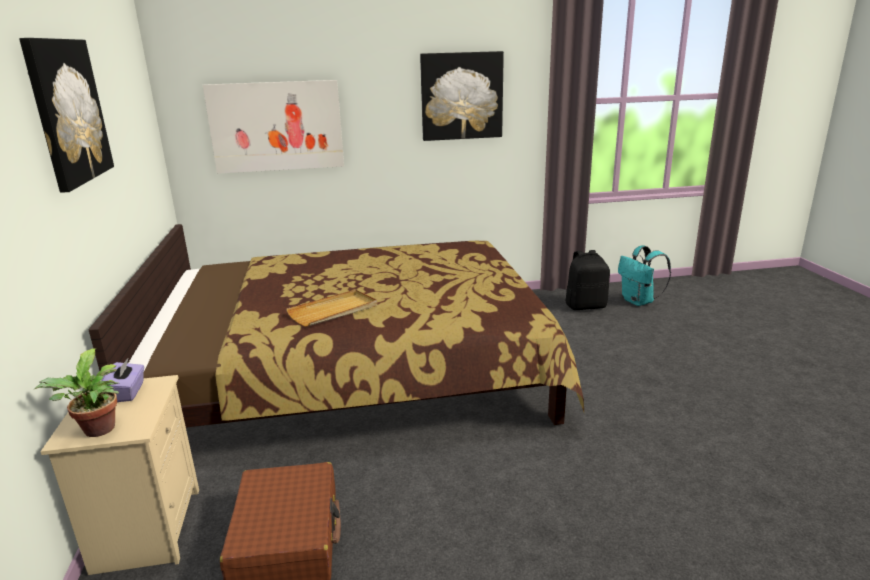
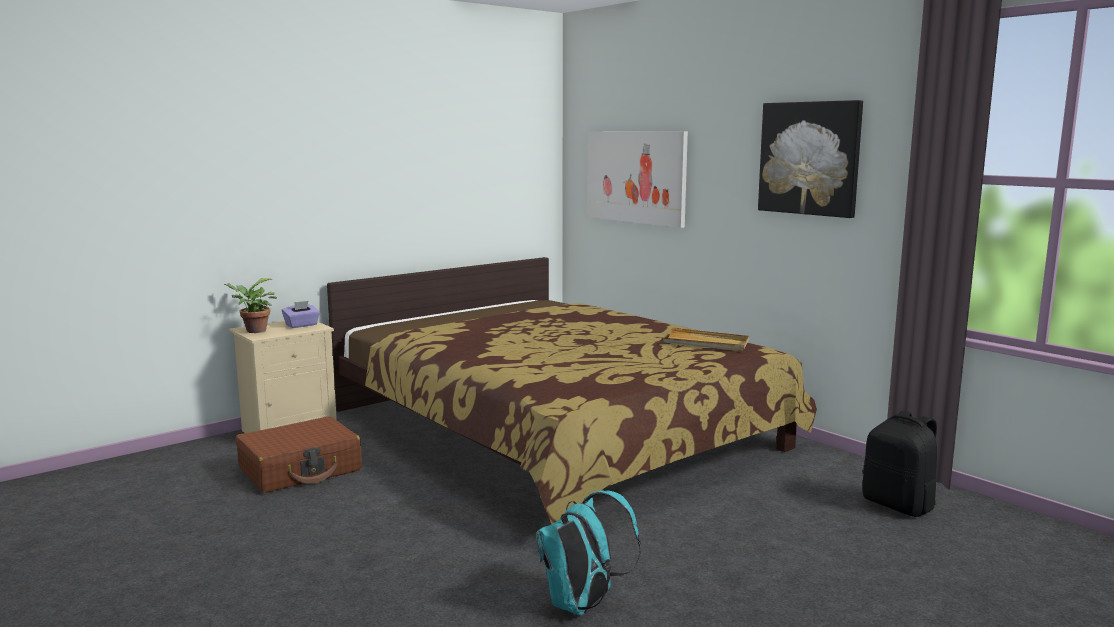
camera: 60 degrees right, 10 degrees down
(67, 111) = (379, 136): picture -> none
(334, 311) = (491, 340): beige tray -> beige tray (706, 343)
(639, 301) = (993, 541): turquoise backpack -> turquoise backpack (582, 605)

